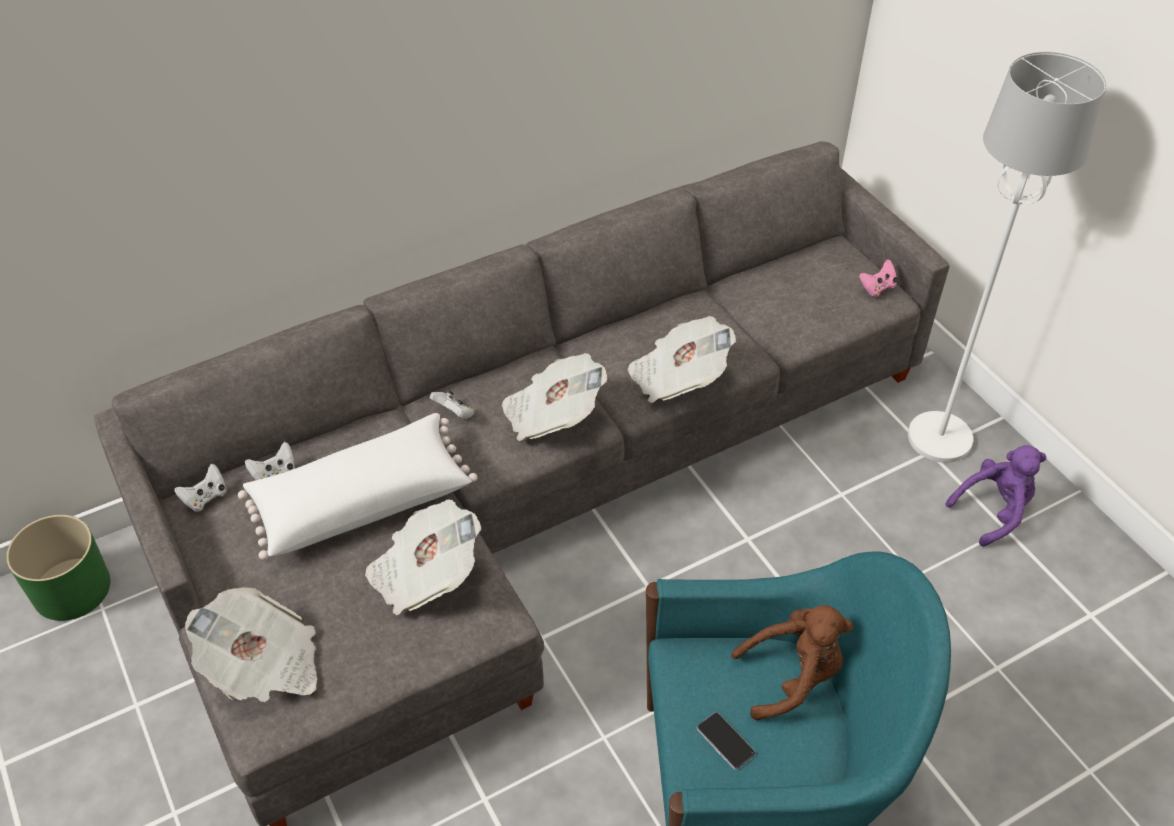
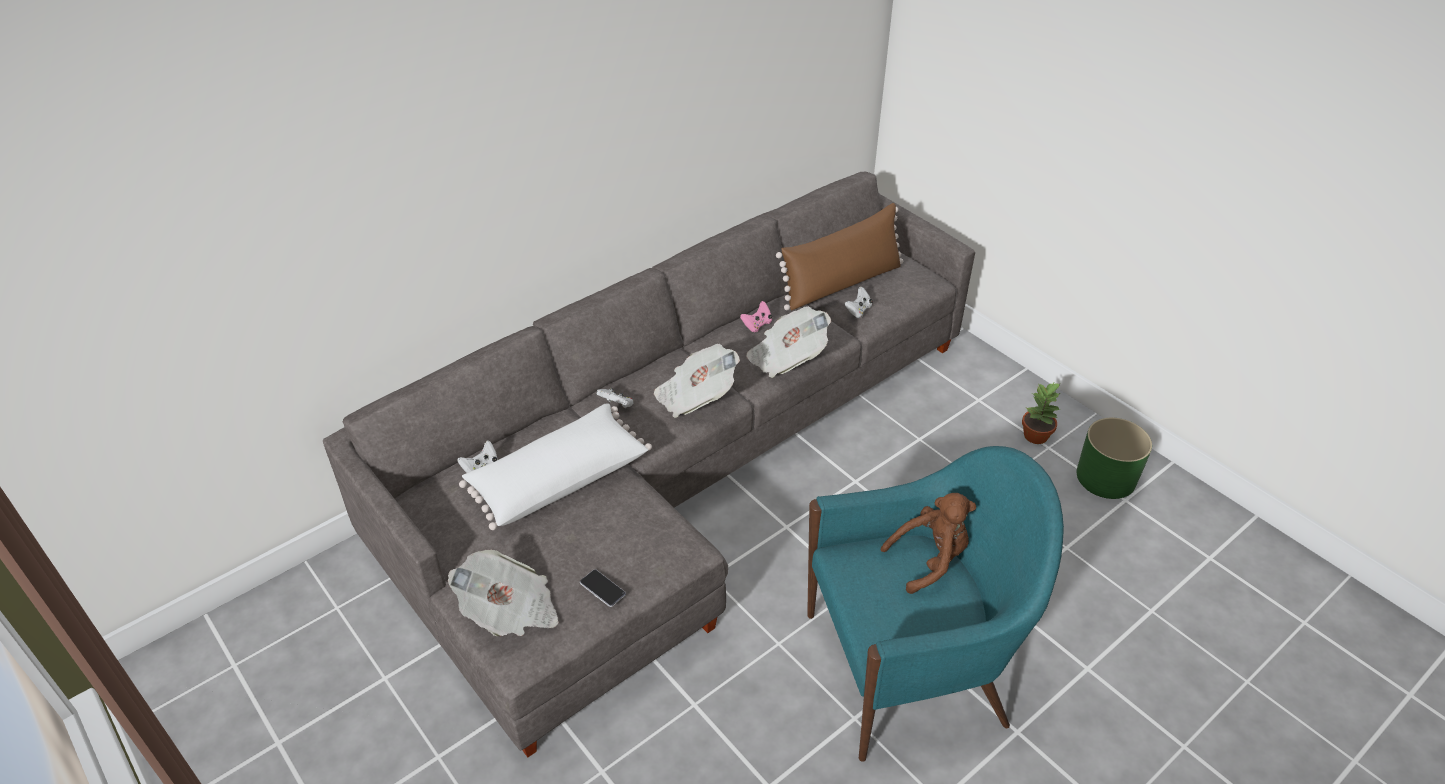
camera: 10 degrees left, 5 degrees down
(72, 588) = (306, 595): green planter -> green planter (1105, 477)
(205, 497) = (427, 493): white game controller -> white game controller (858, 310)
(424, 574) = (624, 526): newspaper -> none
(725, 741) = (891, 612): phone -> phone (602, 588)
(772, 285) = (842, 283): none -> brown pillow
(877, 288) = (922, 276): pink game controller -> pink game controller (757, 325)
(940, 438) = (984, 389): white floor lamp -> none
(993, 511) = (1036, 436): purple plush toy -> potted plant

